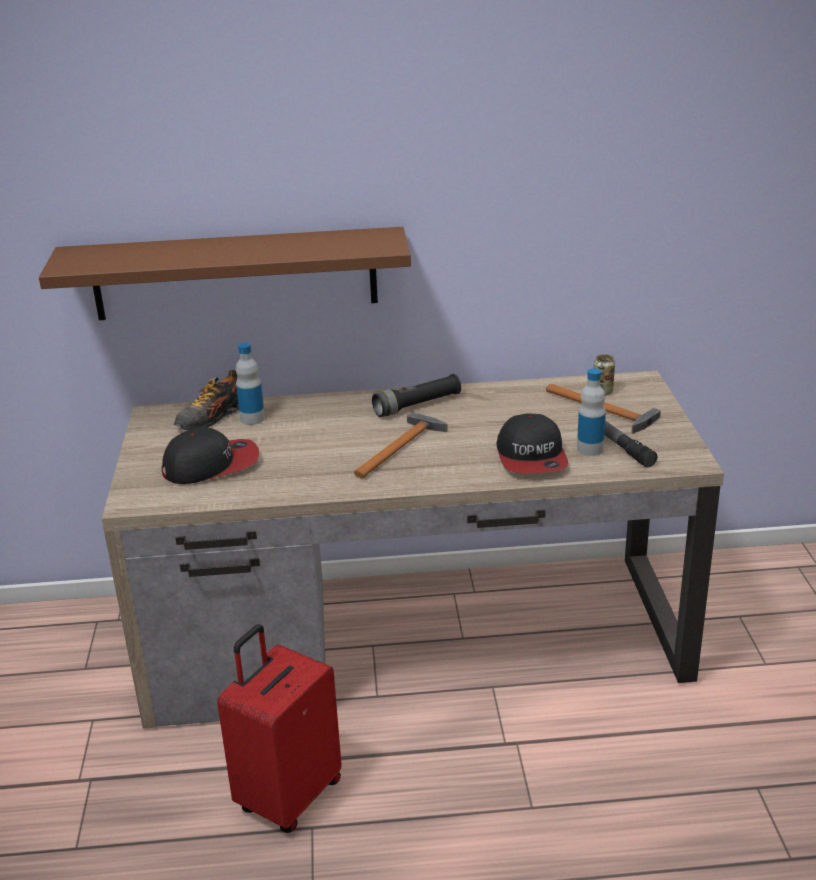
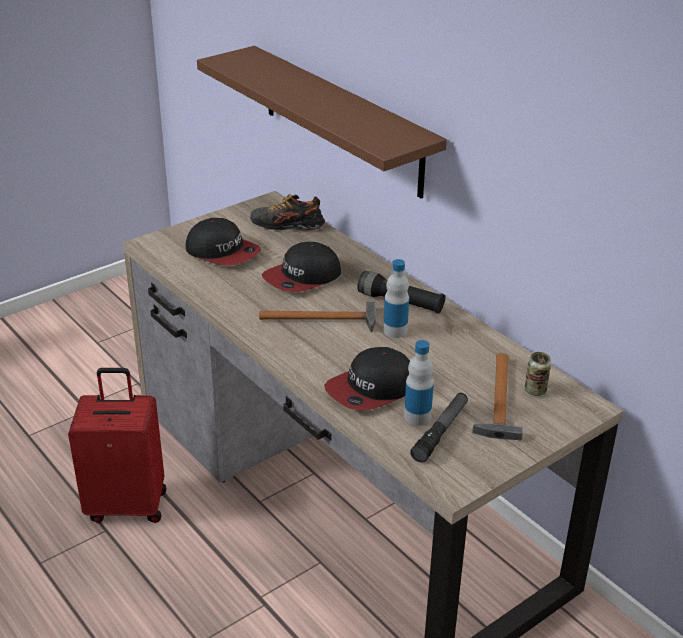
camera: 55 degrees right, 5 degrees up
(252, 419) = (303, 241): bottle -> bottle (395, 331)
(317, 437) = (302, 277): none -> cap

